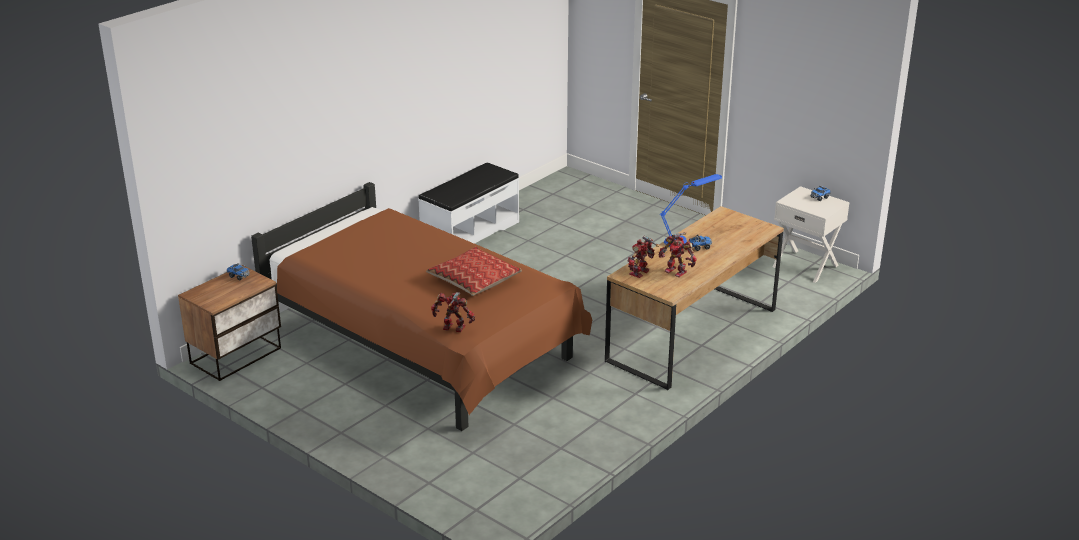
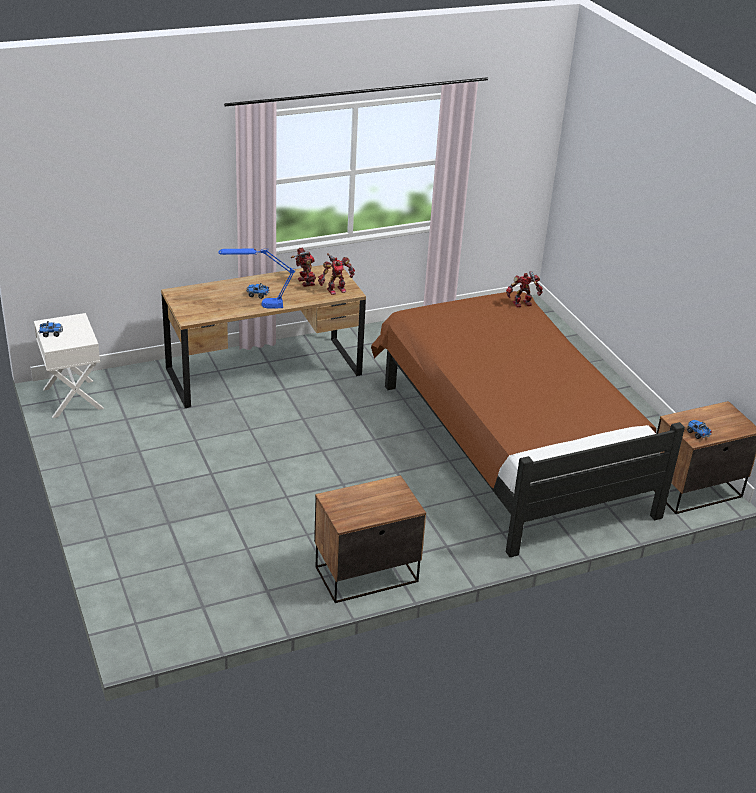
camera: 155 degrees left, 5 degrees up
(453, 328) = (522, 304): toy robot -> toy robot turned 120 degrees clockwise
(470, 232) = (364, 573): white bench -> nightstand
(474, 279) = (477, 338): pillow -> none

